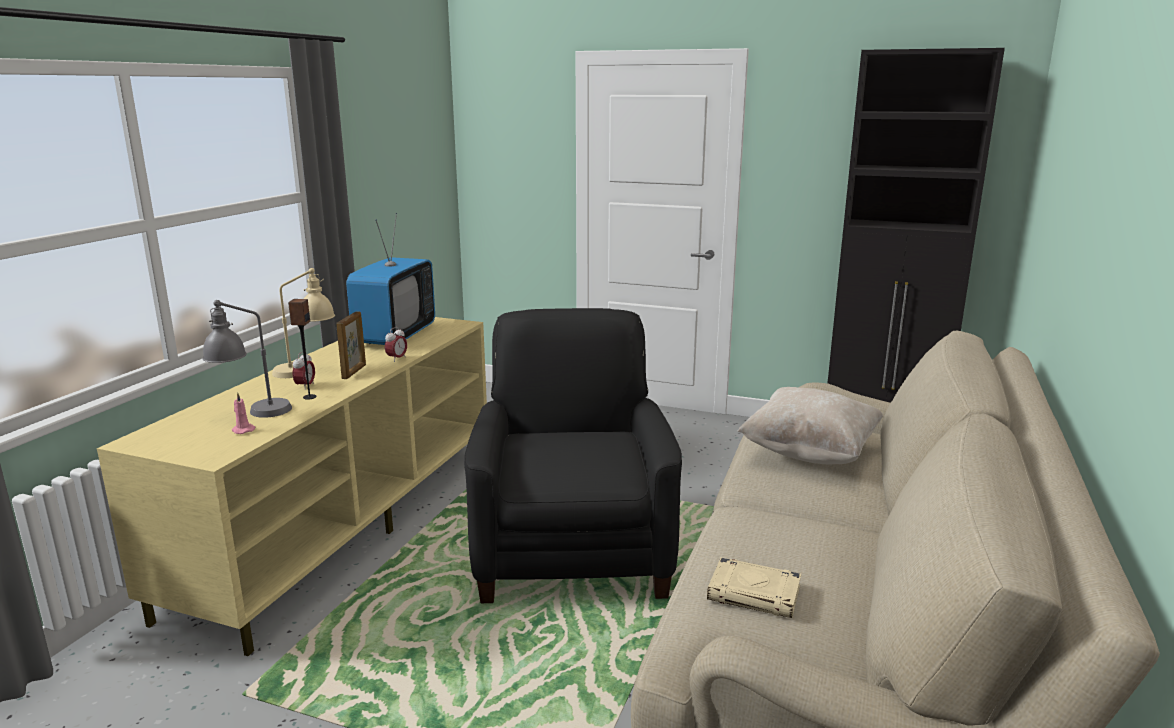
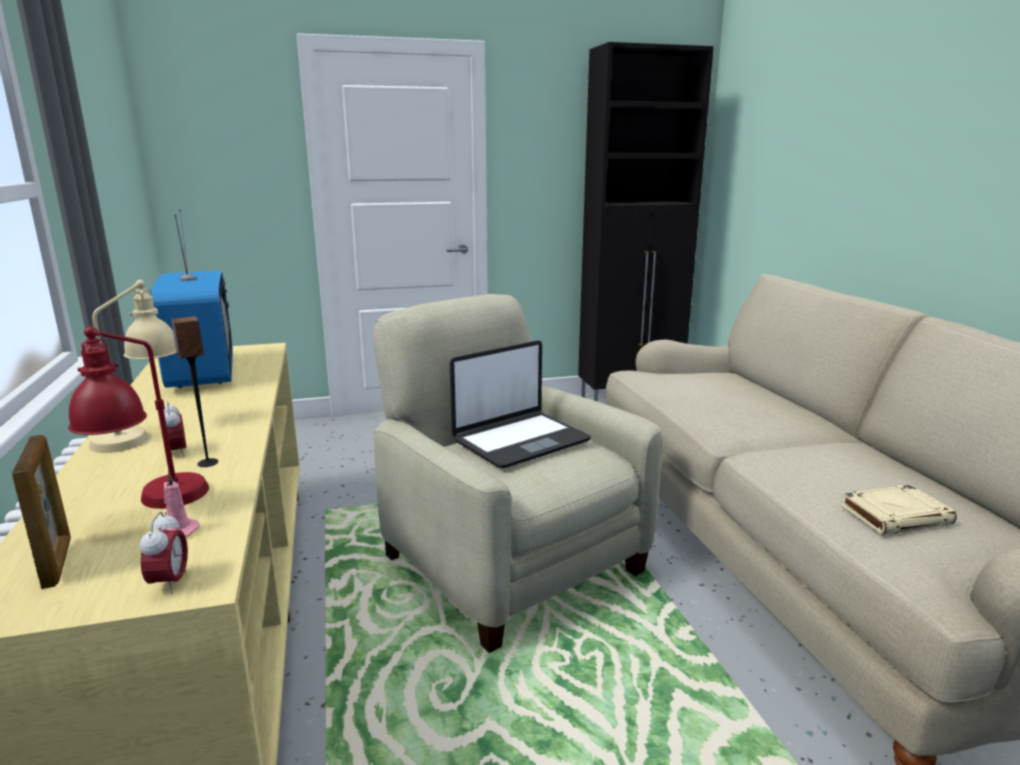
camera: 35 degrees left, 0 degrees up
(252, 413) = (153, 506): grey table lamp -> red table lamp
(354, 372) = (219, 420): picture frame -> picture frame (57, 562)
(397, 359) = (251, 395): alarm clock -> alarm clock (170, 583)
(572, 550) = (510, 562): black armchair -> beige armchair
(577, 443) = (520, 440): none -> laptop
(809, 453) = (720, 396): beige pillow -> none

